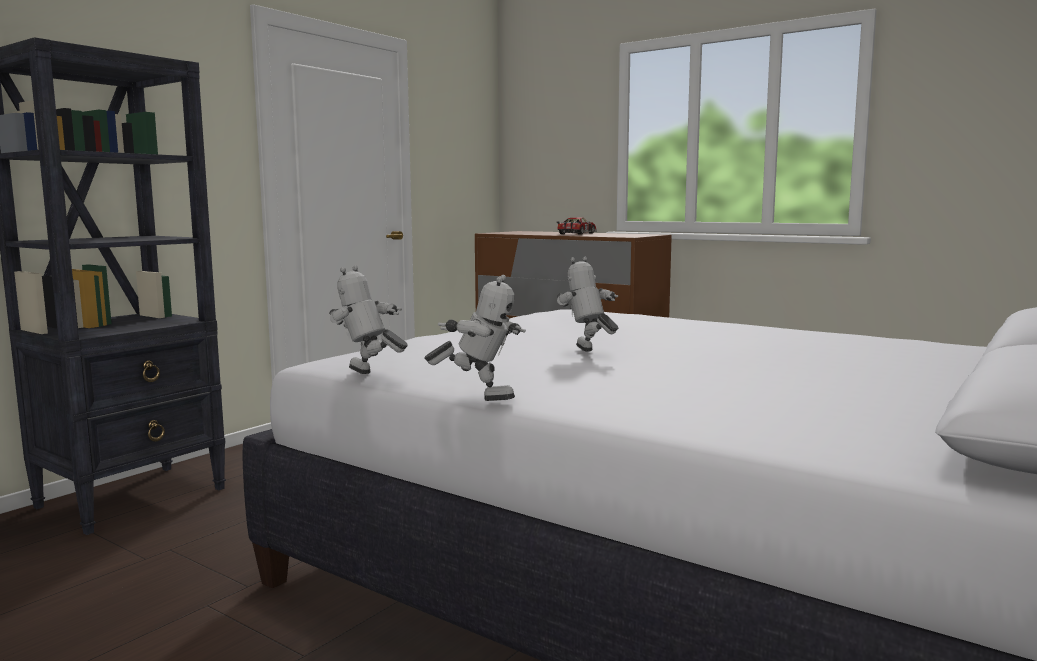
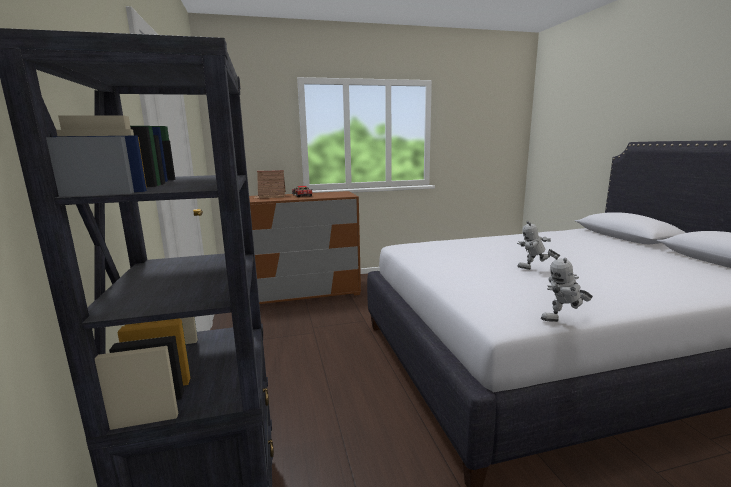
camera: 50 degrees left, 5 degrees up
(478, 397) = (639, 311): toy robot -> none
(540, 232) = (270, 196): none -> toy house

